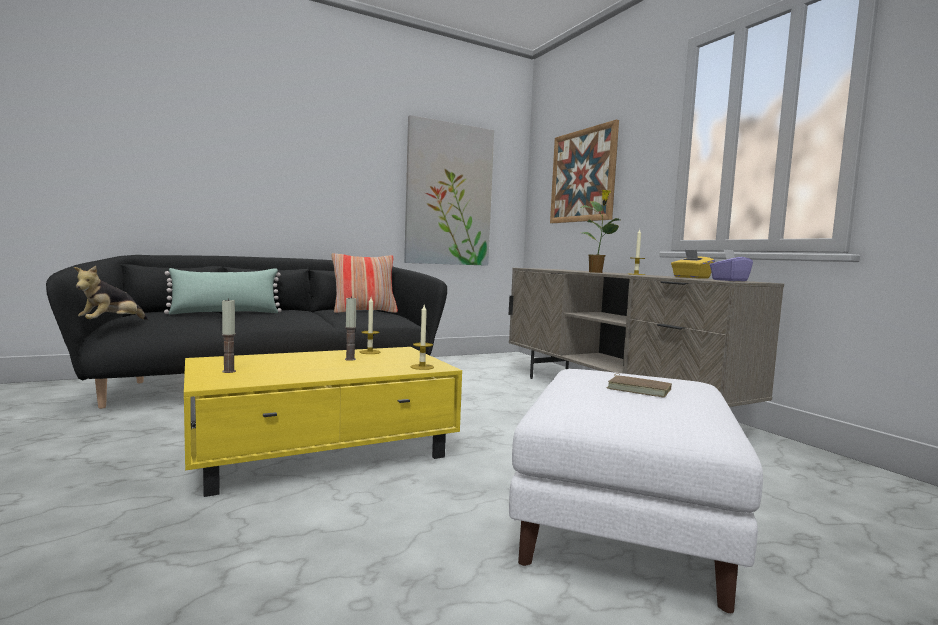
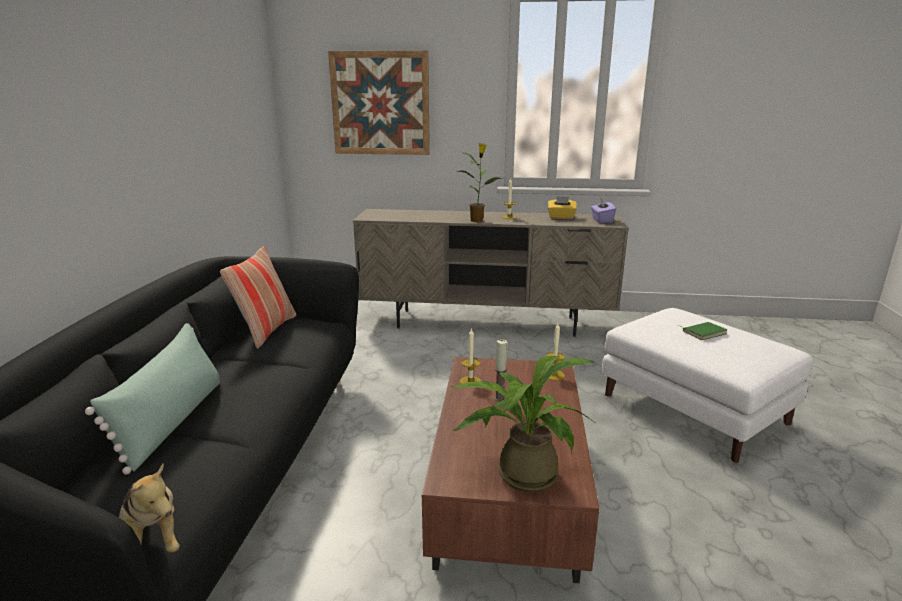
camera: 55 degrees left, 15 degrees up
(229, 371) = (520, 472): candle -> potted plant
(324, 451) = (508, 490): yellow coffee table -> brown coffee table
(449, 195) = (231, 133): picture -> none
(639, 389) = (703, 332): brown book -> green book

